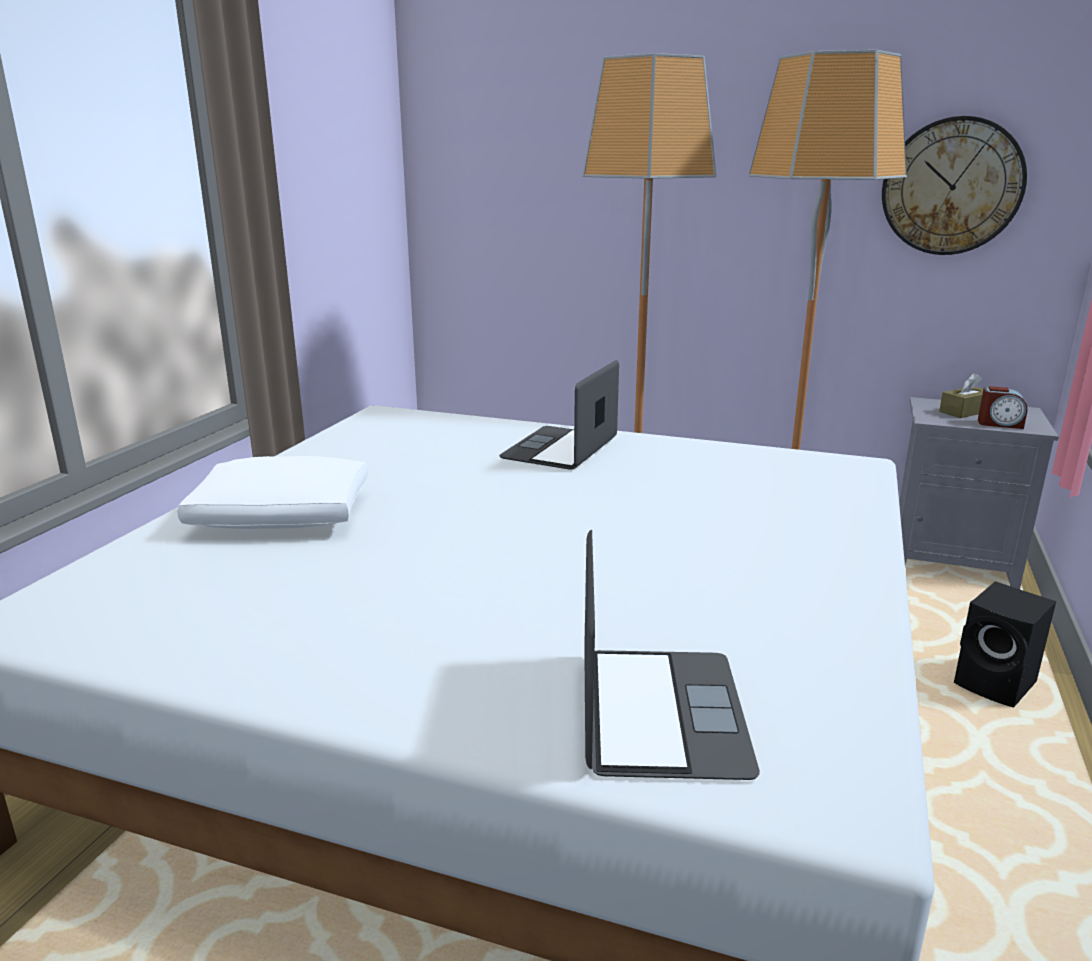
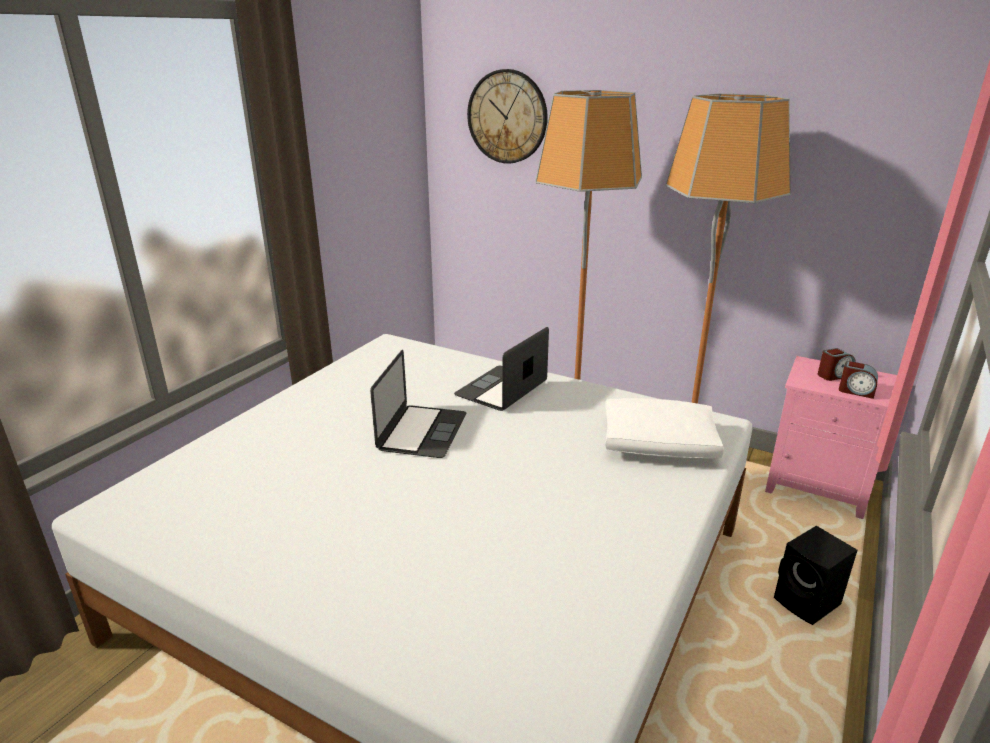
camera: 10 degrees right, 5 degrees up
(283, 516) = (290, 437): white pillow -> white pillow (660, 443)
(660, 711) = (471, 639): laptop -> laptop (422, 431)
(951, 186) = (839, 195): wall clock -> wall clock (507, 117)
(953, 562) = (818, 487): grey nightstand -> pink nightstand
(965, 411) = (834, 375): brown tissue box -> alarm clock

